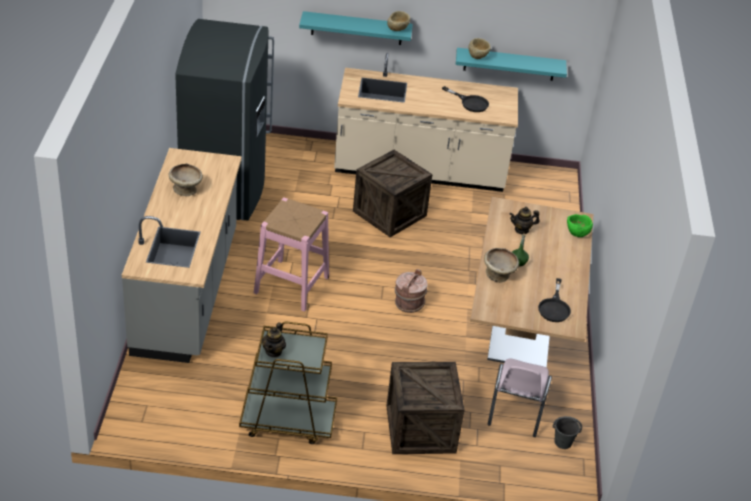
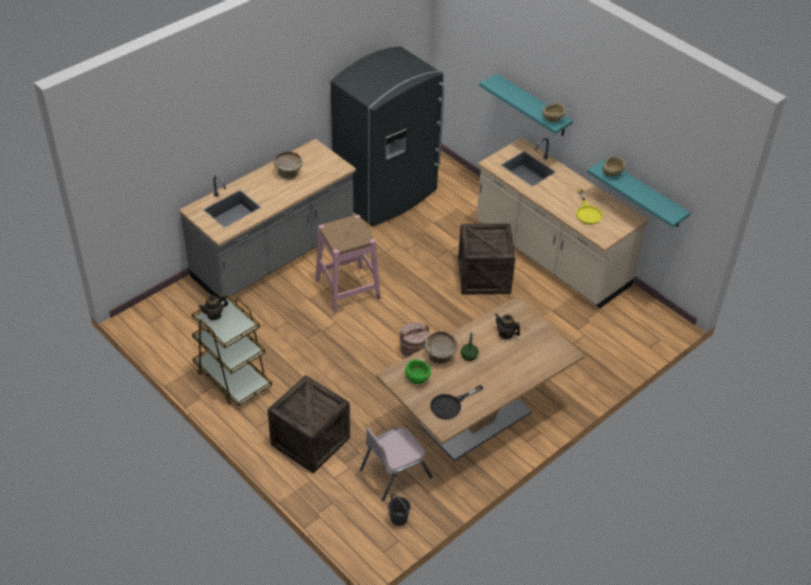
camera: 45 degrees right, 5 degrees up
(470, 103) = (587, 212): black frying pan -> yellow frying pan
(577, 233) = (548, 362): green bowl -> green bowl (417, 379)

